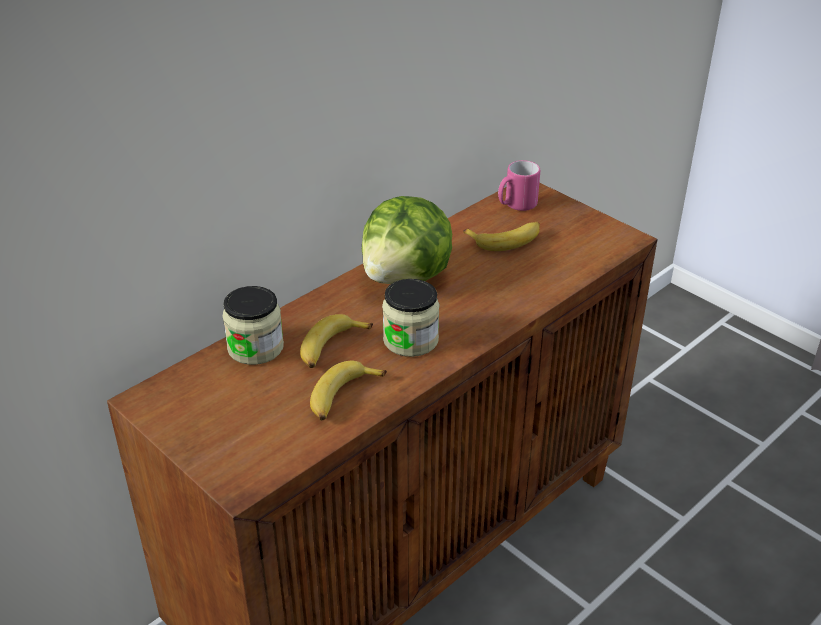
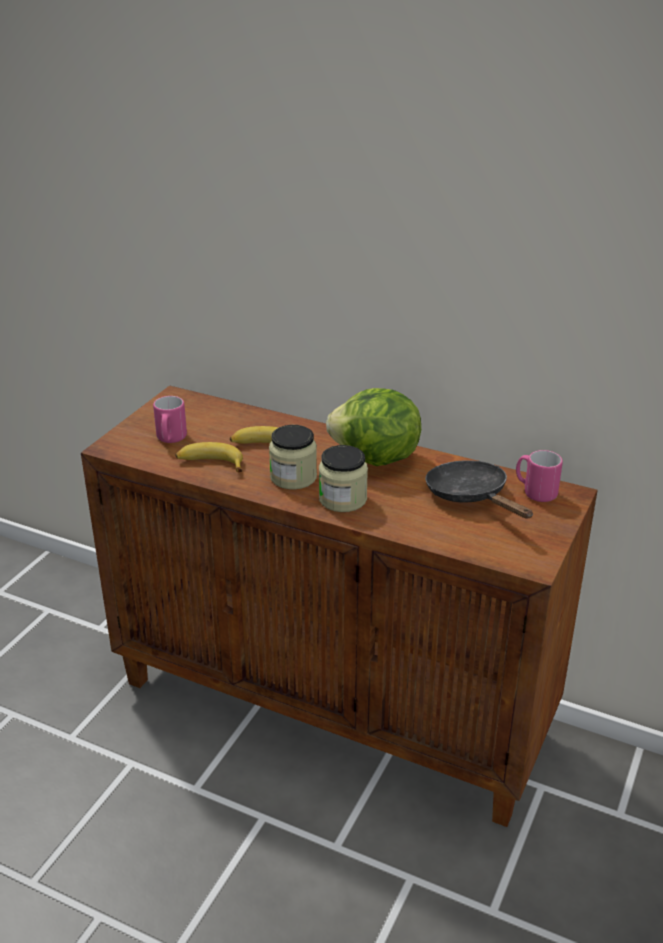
camera: 70 degrees right, 5 degrees down
(255, 348) = (248, 419): jar -> jar (342, 499)
(261, 422) = (170, 440): none -> pink mug
(506, 240) = (471, 496): banana -> black frying pan

